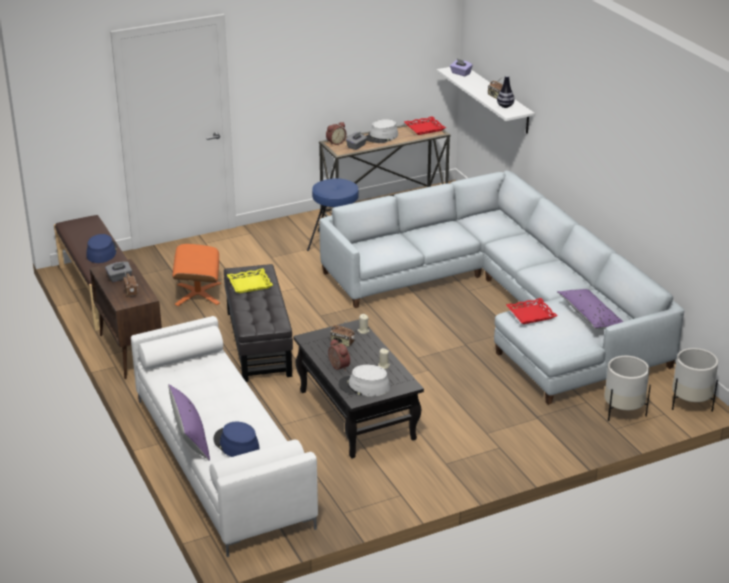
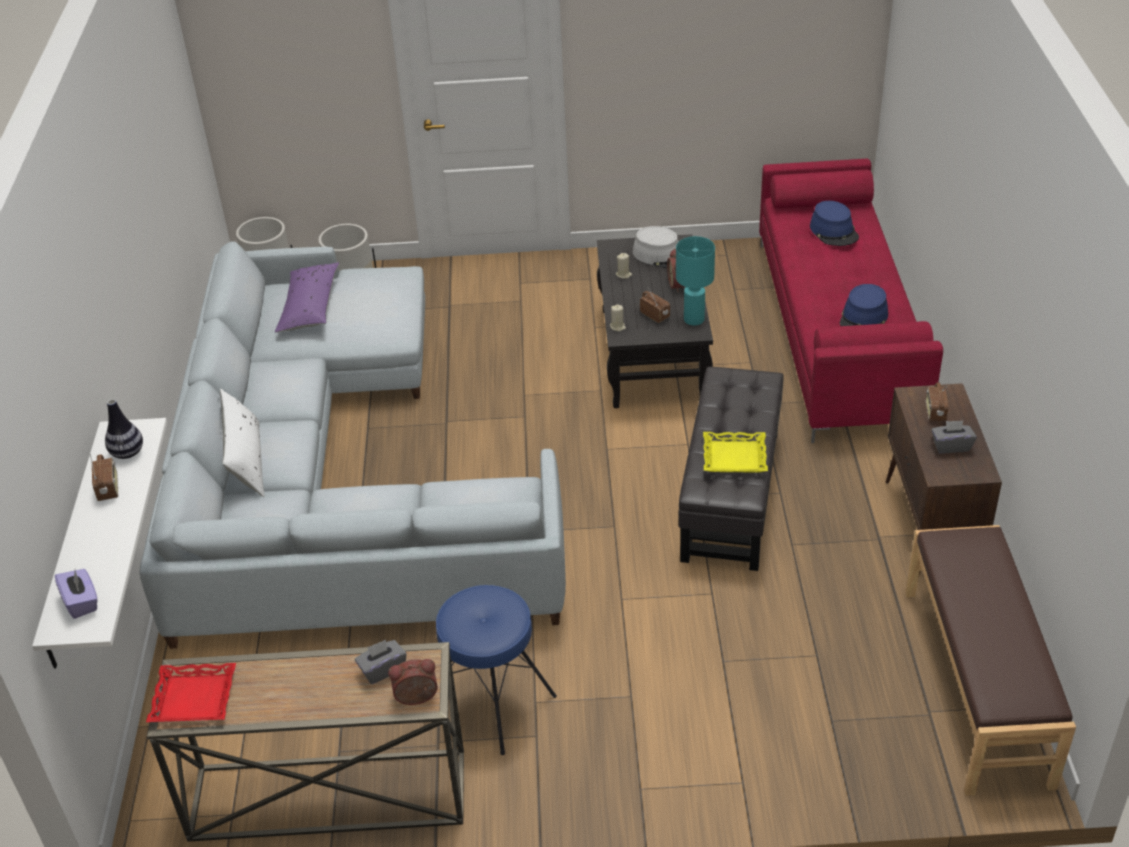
camera: 155 degrees left, 10 degrees up
(101, 252) = (975, 590): blue hat -> blue hat (864, 318)
(190, 437) = (883, 251): purple pillow -> none
(197, 294) = (795, 631): orange ottoman -> none
(220, 461) = (838, 334): white sofa -> red sofa
(313, 345) = (694, 320): none -> turquoise table lamp
(381, 137) = (307, 691): grey hat -> none
(528, 241) = (246, 461): none -> white pillow
(531, 315) = (378, 326): red tray -> none

